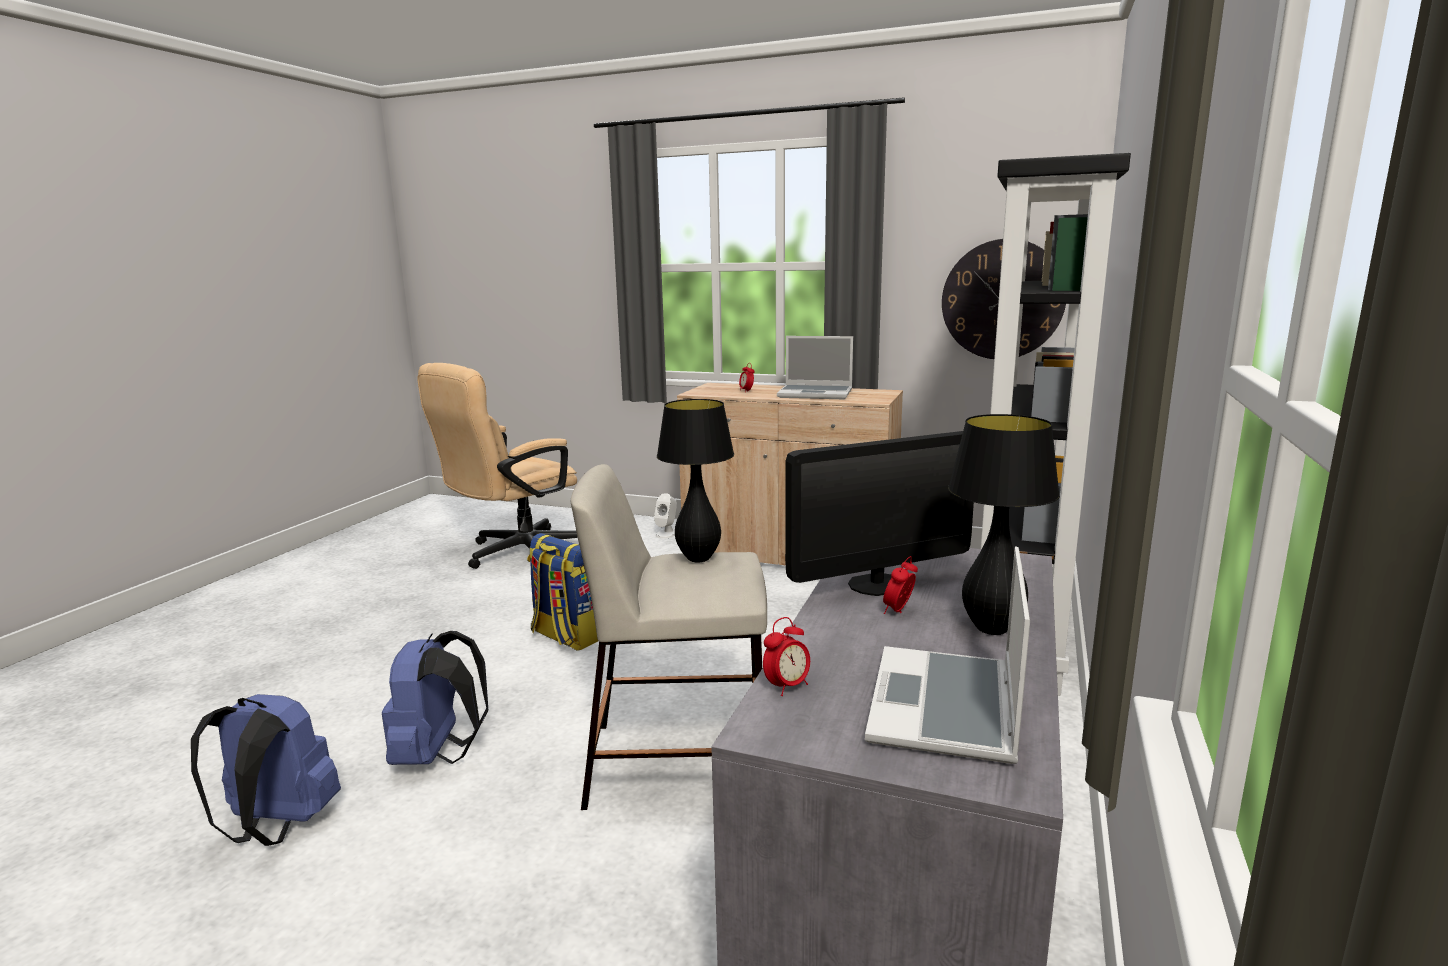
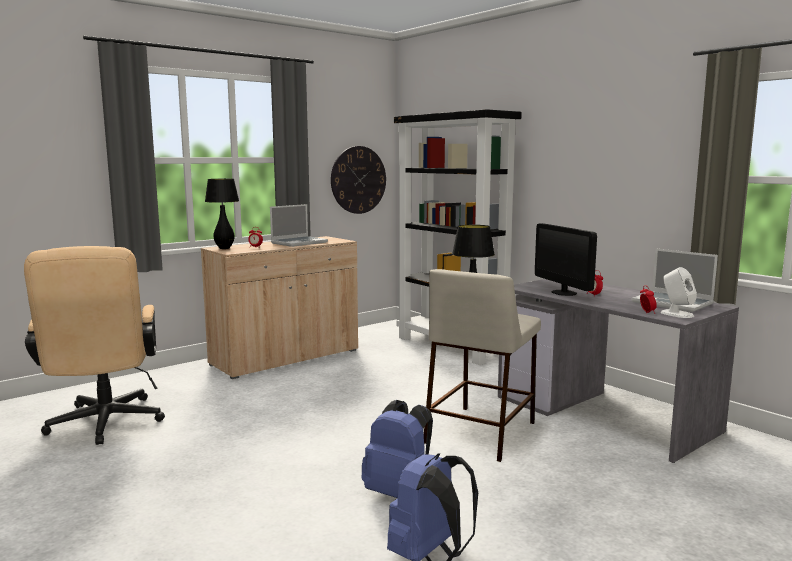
camera: 60 degrees left, 5 degrees down
(566, 636) = (294, 433): backpack -> none
(667, 533) = (181, 375): white speaker -> white speaker (676, 314)
(877, 584) = (564, 293): monitor -> monitor turned 150 degrees clockwise
(992, 629) = (618, 291): black table lamp -> black table lamp (224, 248)

